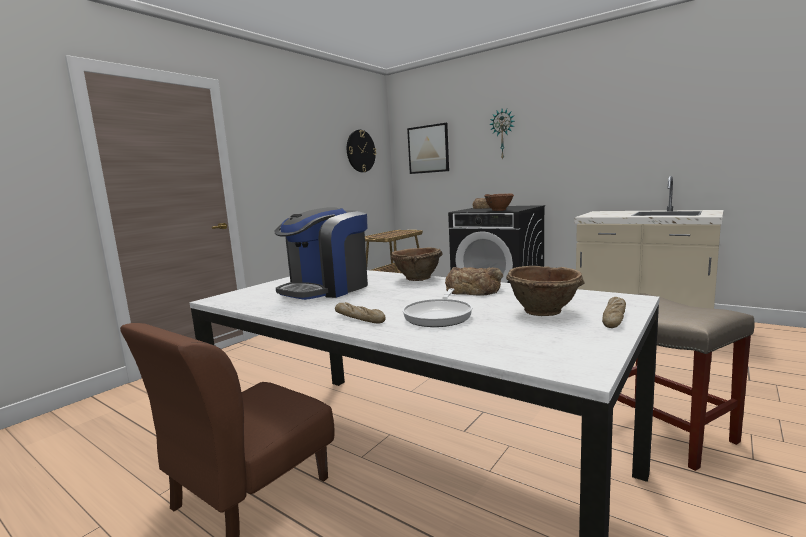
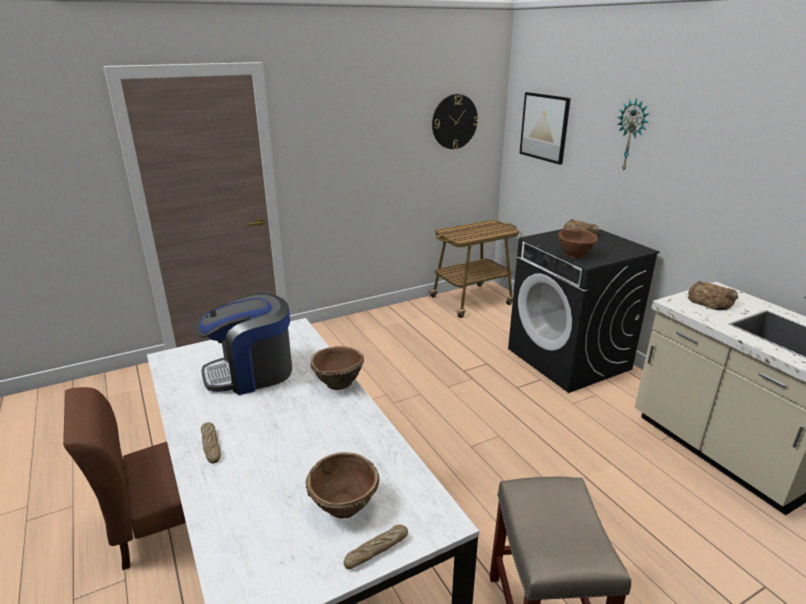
camera: 25 degrees right, 15 degrees up
(439, 316) = (264, 471): frying pan -> none
(473, 289) = (352, 430): bread -> bread (710, 301)

